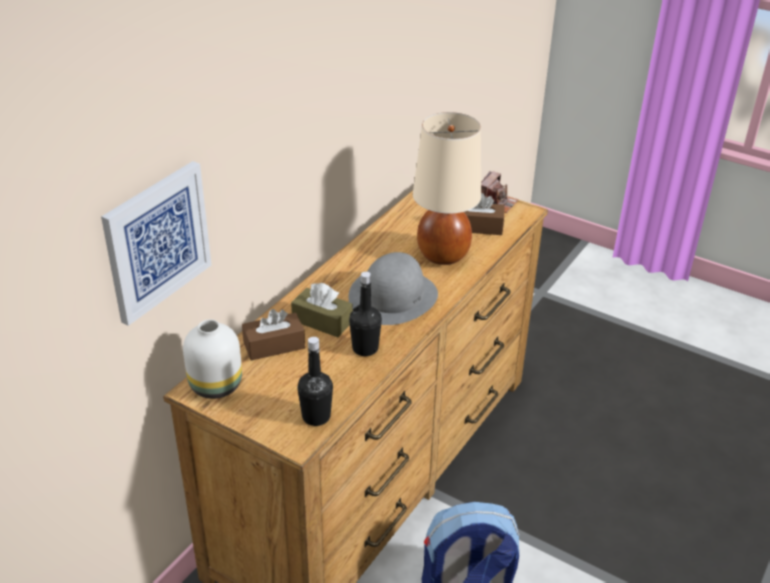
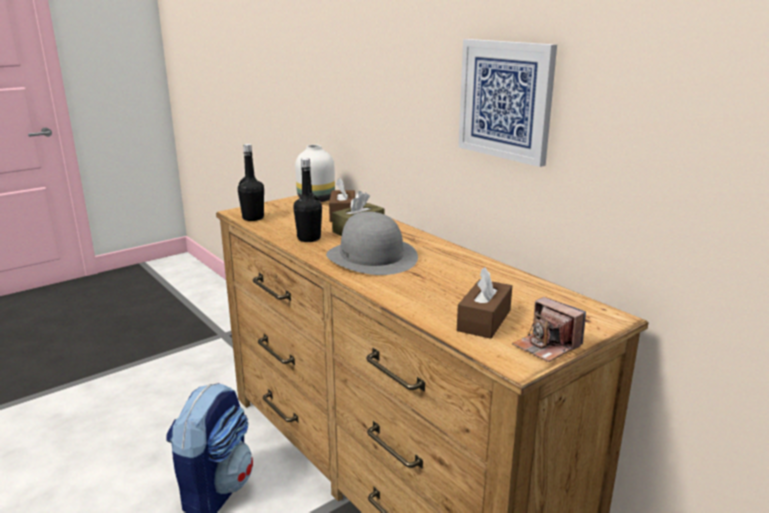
camera: 110 degrees right, 15 degrees down
(157, 241) = (337, 81): picture -> picture (506, 100)
(443, 255) = (429, 289): beige table lamp -> none

